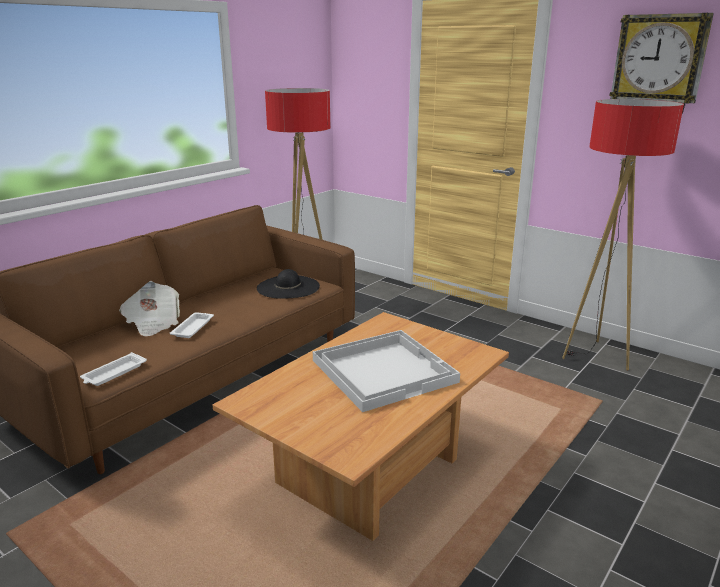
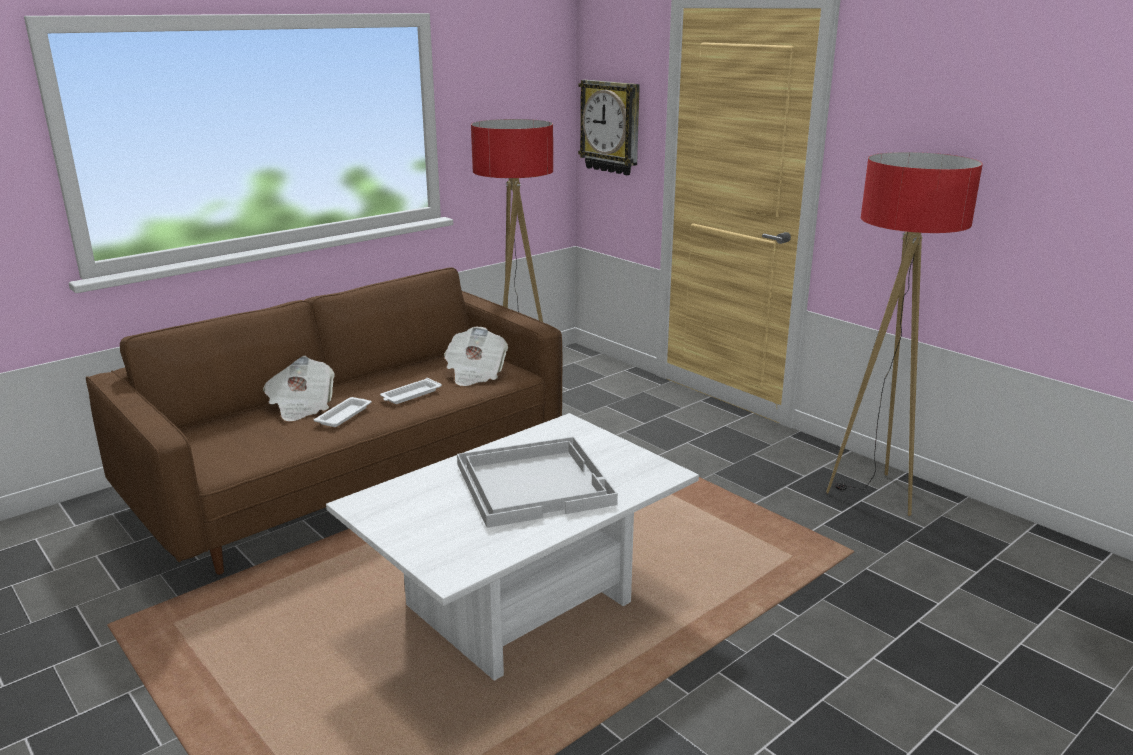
camera: 10 degrees right, 0 degrees up
(113, 373) = (239, 461): white tray -> white tray (410, 395)
(288, 287) = (475, 373): black hat -> newspaper
(371, 475) = (520, 609): brown coffee table -> white coffee table
(658, 64) = (966, 107): wall clock -> wall clock (611, 127)

